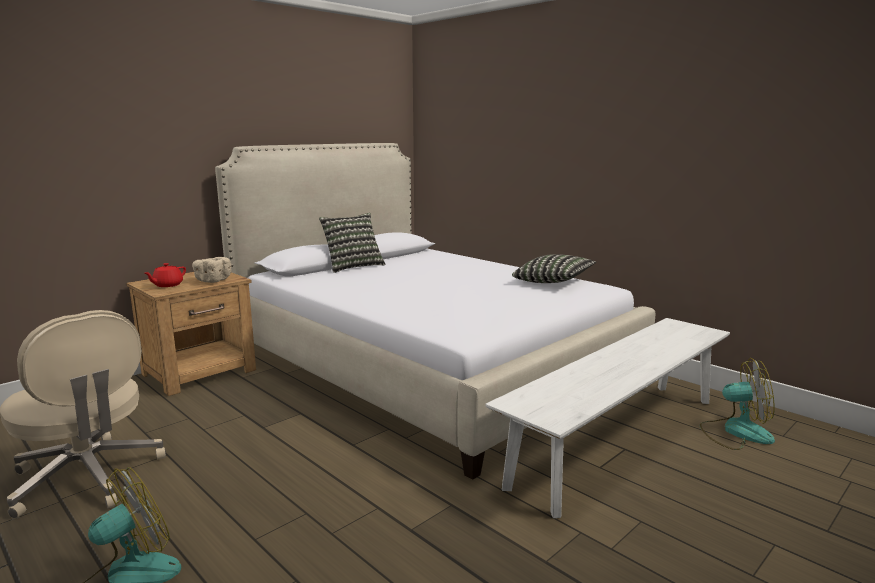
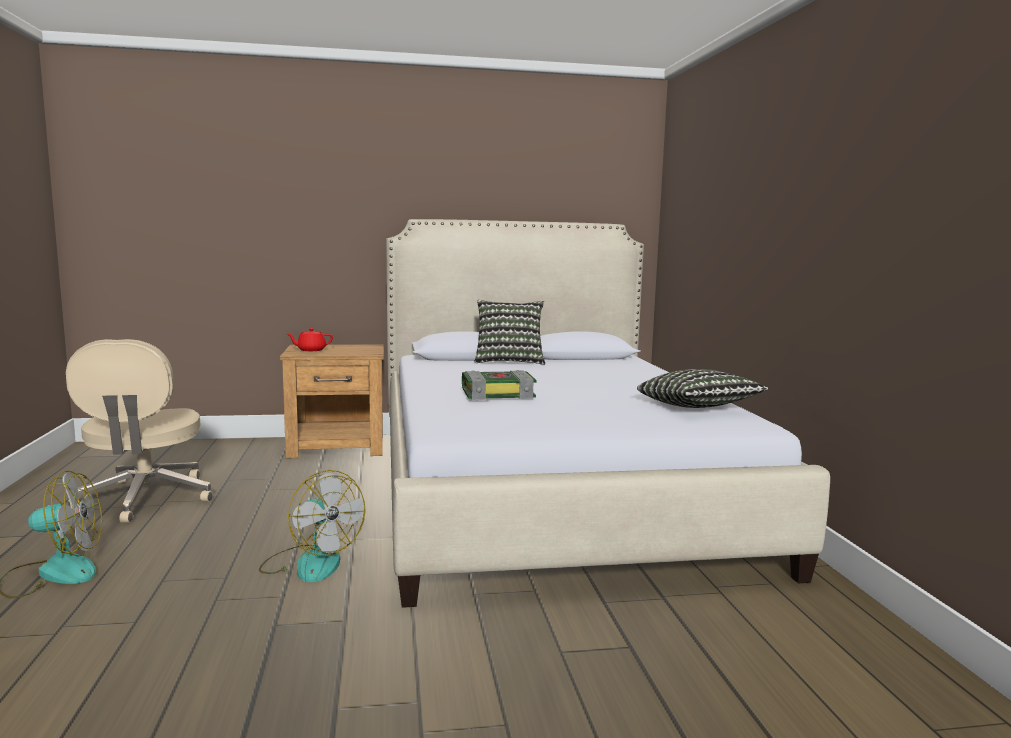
camera: 35 degrees right, 5 degrees down
(213, 281) = (351, 352): beige bowl -> none
(425, 297) = (498, 394): none -> book
(618, 439) = (641, 634): white bench -> none
(736, 432) = (848, 692): fan -> fan (311, 562)

